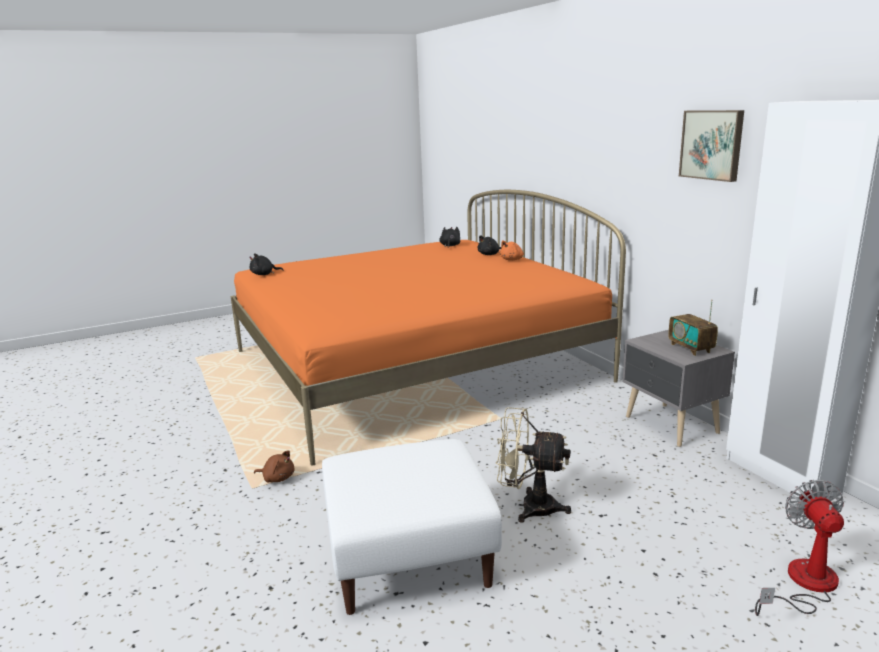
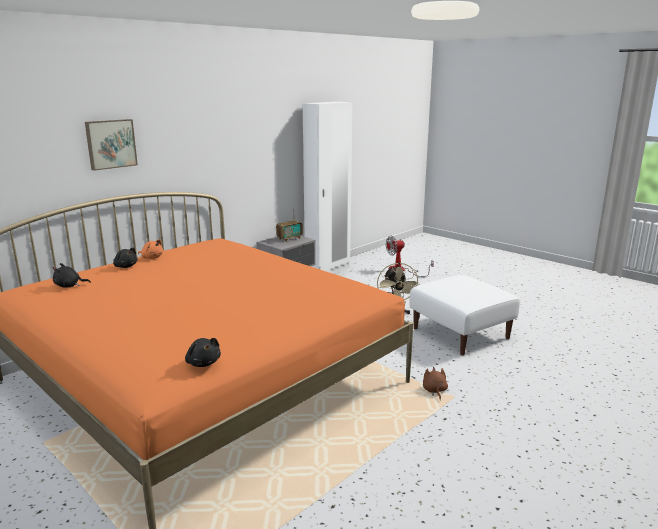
camera: 110 degrees left, 0 degrees up
(712, 144) = (263, 128): picture -> picture (110, 144)

